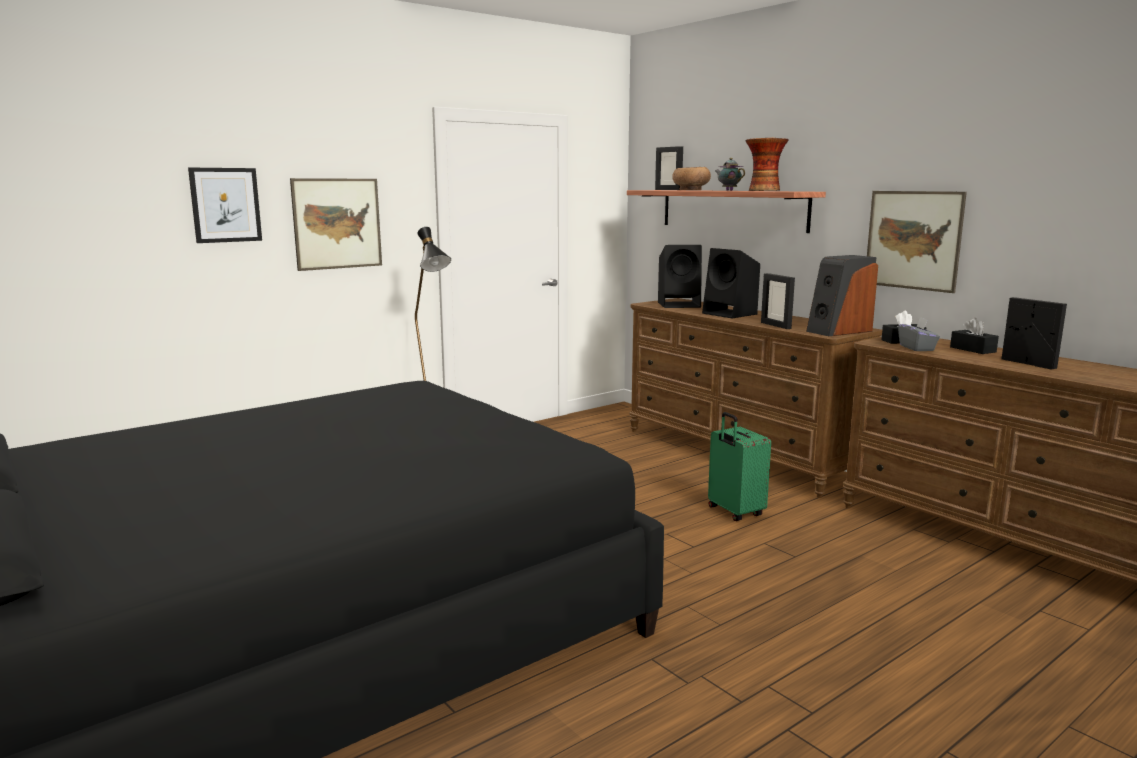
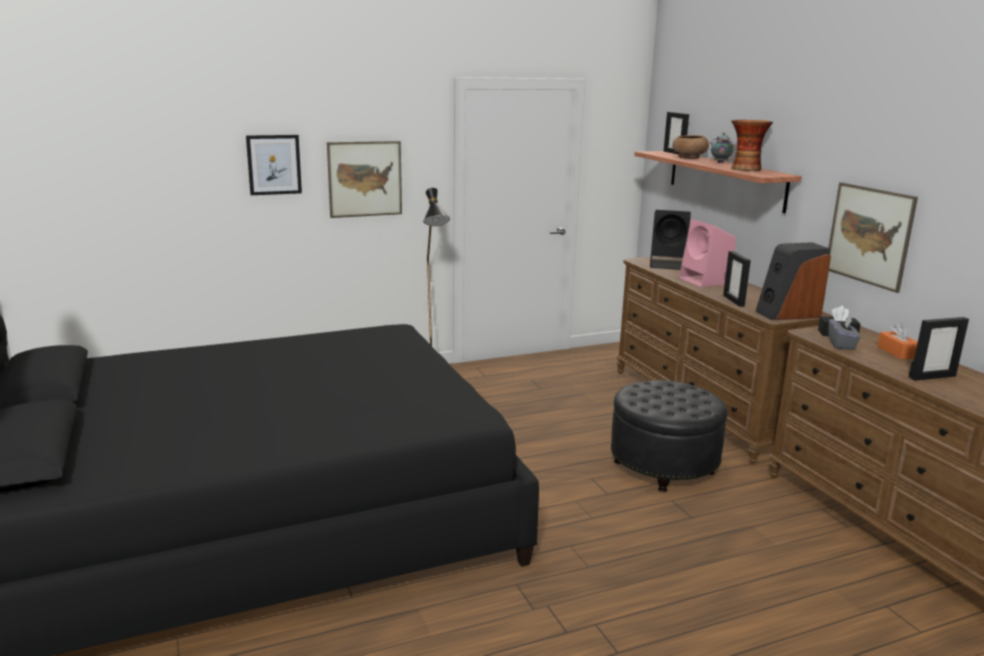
camera: 15 degrees right, 5 degrees up
(731, 314) = (705, 281): black speaker -> pink speaker
(734, 512) = (663, 467): green suitcase -> black ottoman
(972, 349) = (897, 352): black tissue box -> orange tissue box
(1027, 364) = (932, 376): picture frame -> picture frame turned 90 degrees clockwise

